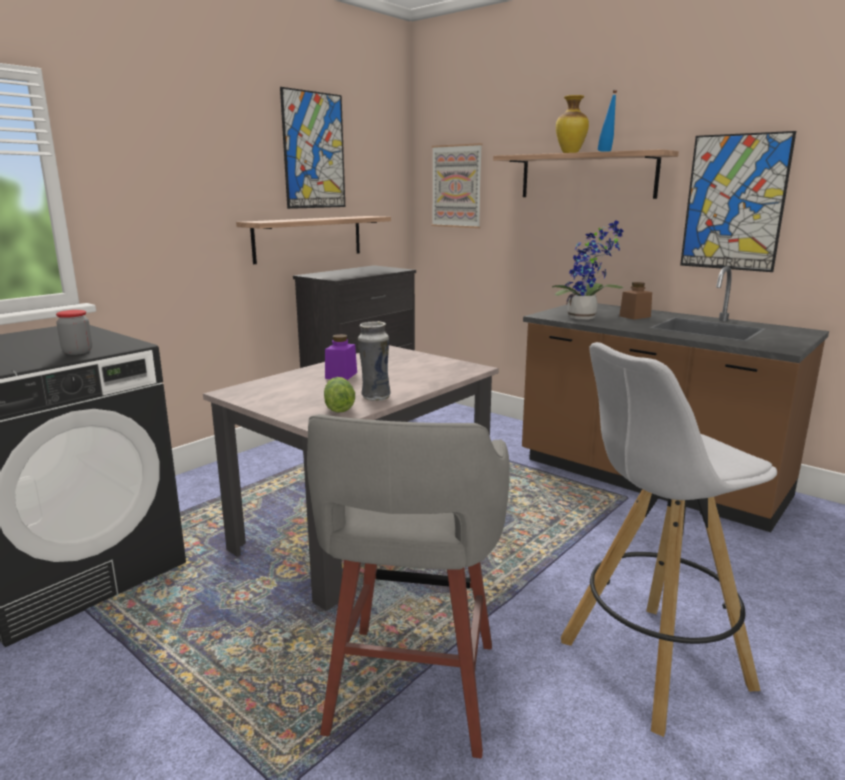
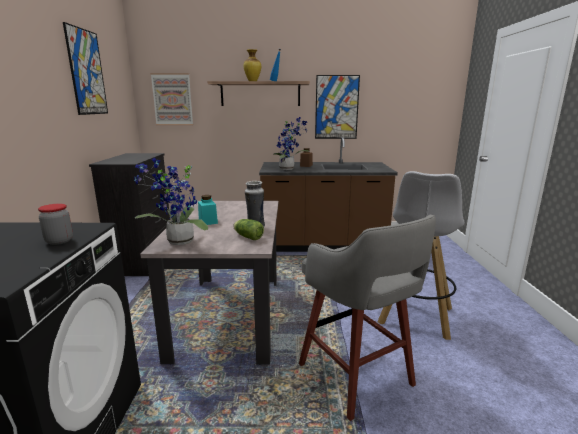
camera: 40 degrees left, 0 degrees up
(257, 391) = (178, 242): none -> potted plant
(309, 238) = (92, 136): shelf -> none
(341, 375) = (208, 221): purple jar -> turquoise jar

